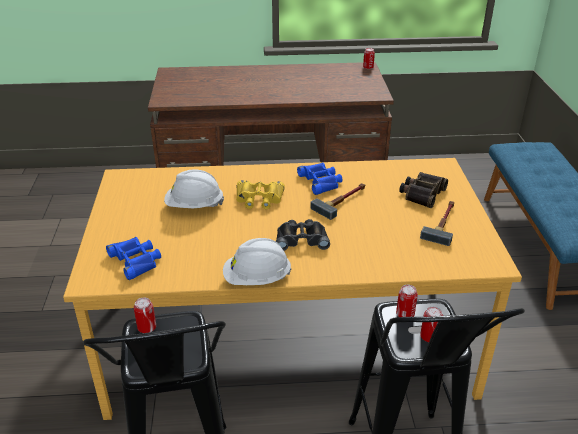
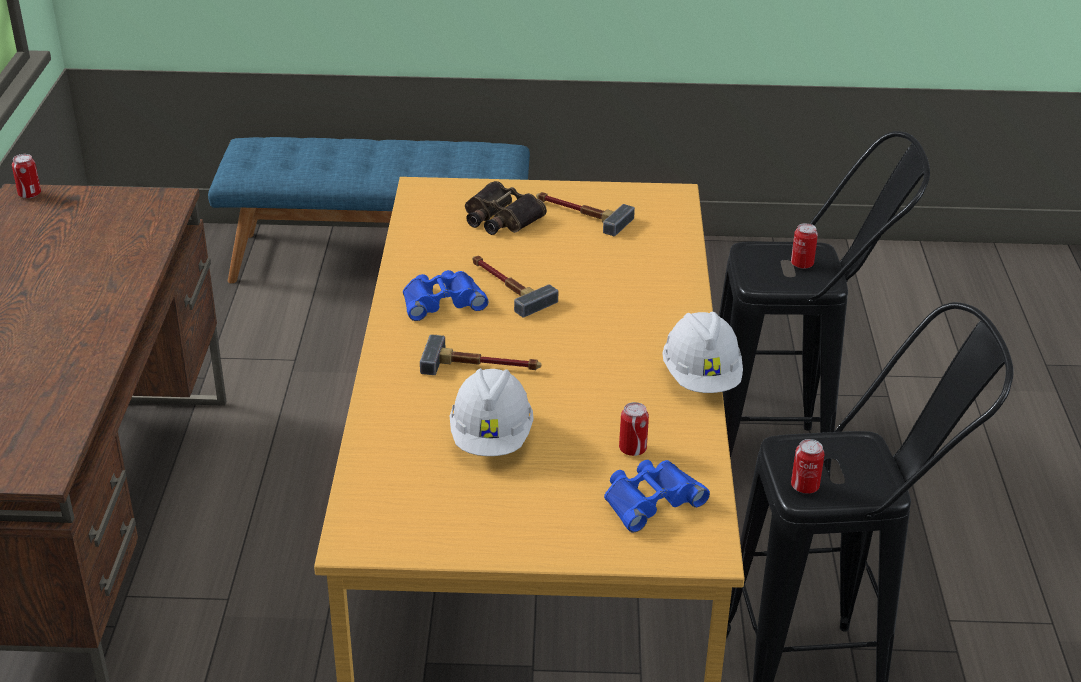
camera: 85 degrees left, 0 degrees up
(259, 199) = (482, 366): yellow binoculars -> hammer
(301, 239) = (605, 332): black binoculars -> none
(405, 314) = (764, 273): can -> can (632, 449)

